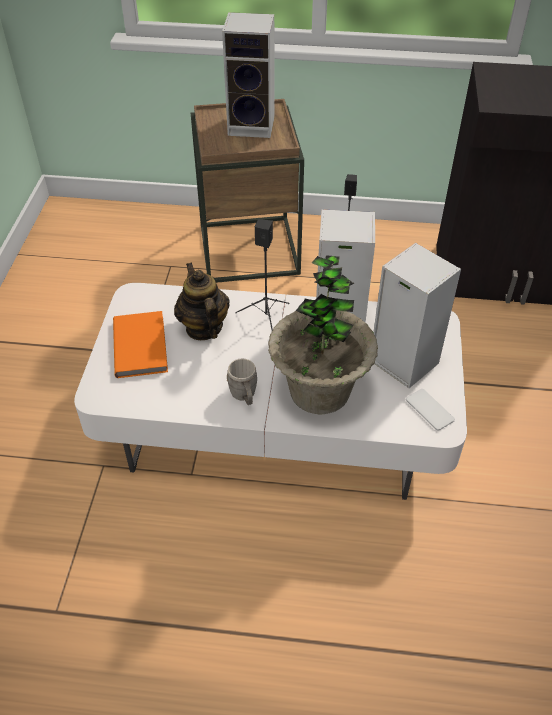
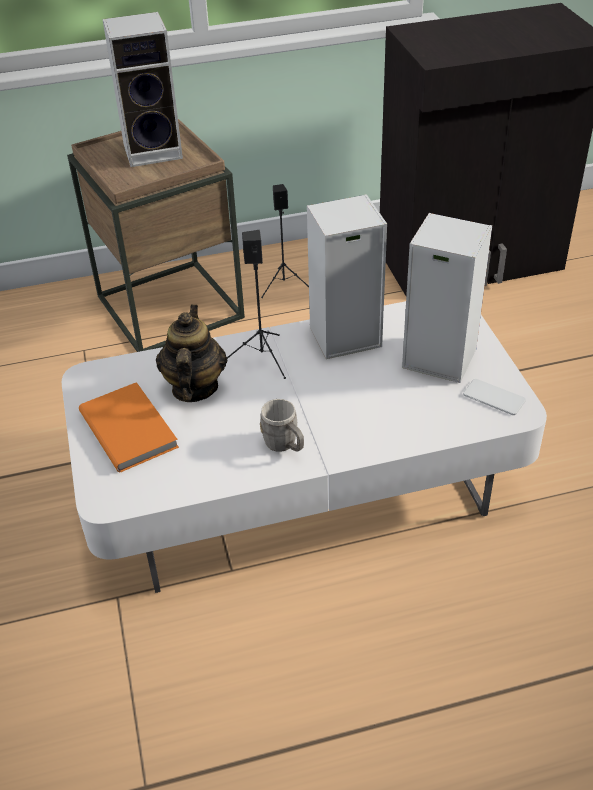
camera: 20 degrees left, 5 degrees down
(203, 327) = (194, 388): teapot -> teapot turned 45 degrees clockwise
(320, 391) = (366, 414): potted plant -> none

